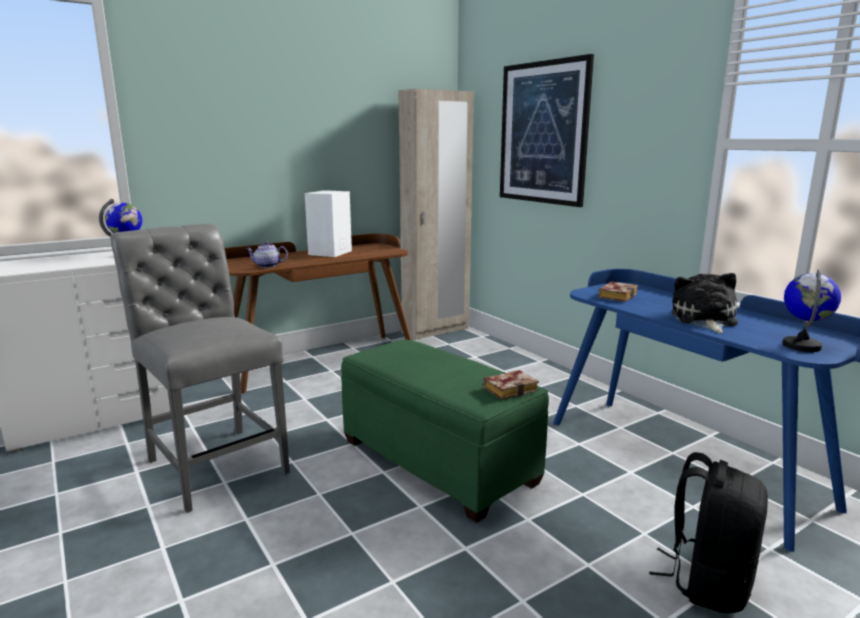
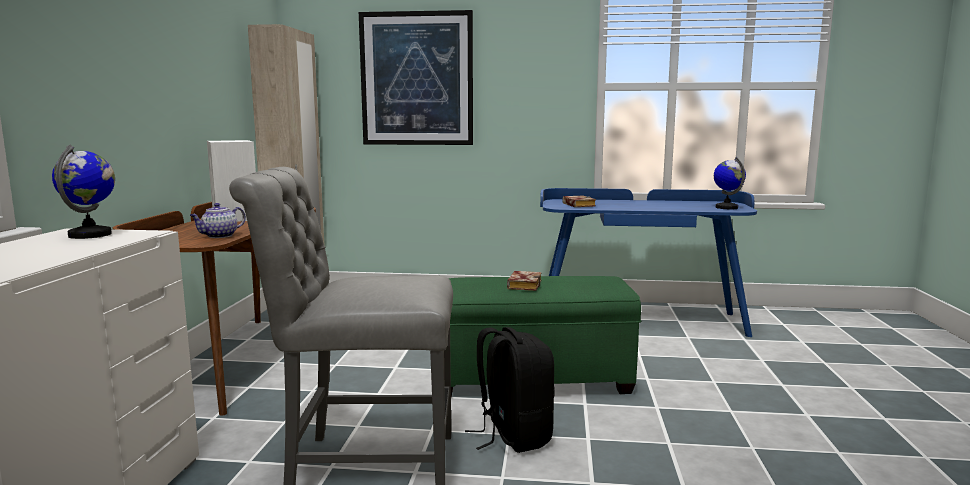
camera: 50 degrees left, 5 degrees down
(511, 388) = (605, 280): book -> book (523, 285)
(704, 320) = (657, 206): plush toy -> none
(707, 582) = (758, 362): black backpack -> black backpack (513, 436)

